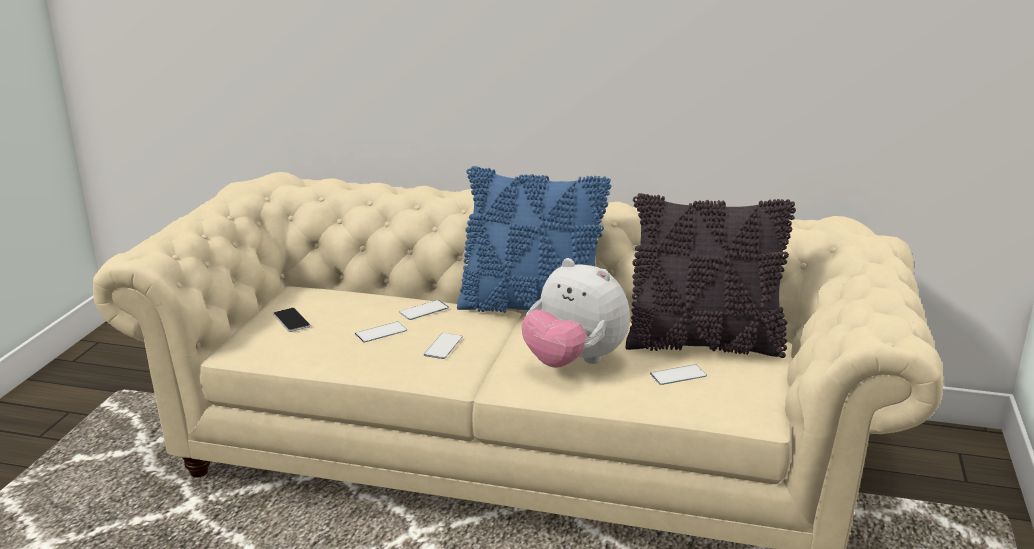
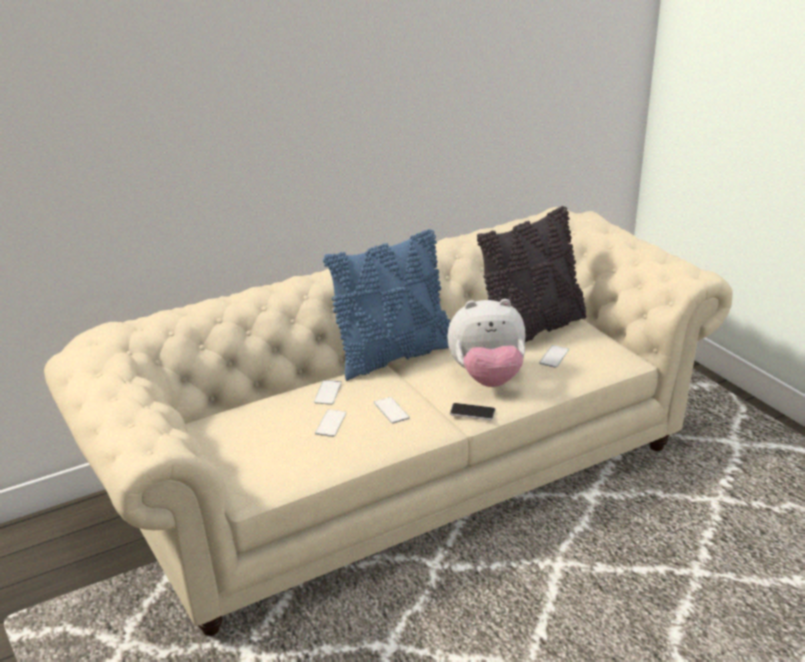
camera: 45 degrees left, 5 degrees up
(291, 321) = (247, 450): phone -> phone (472, 412)

